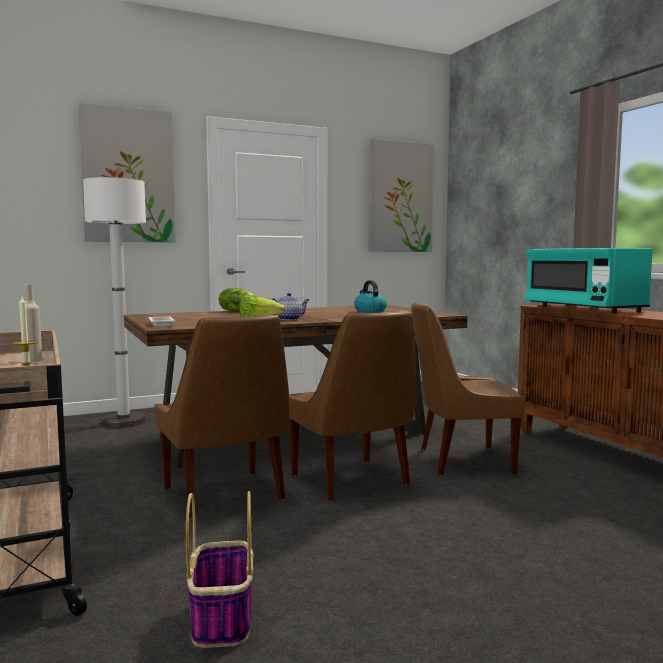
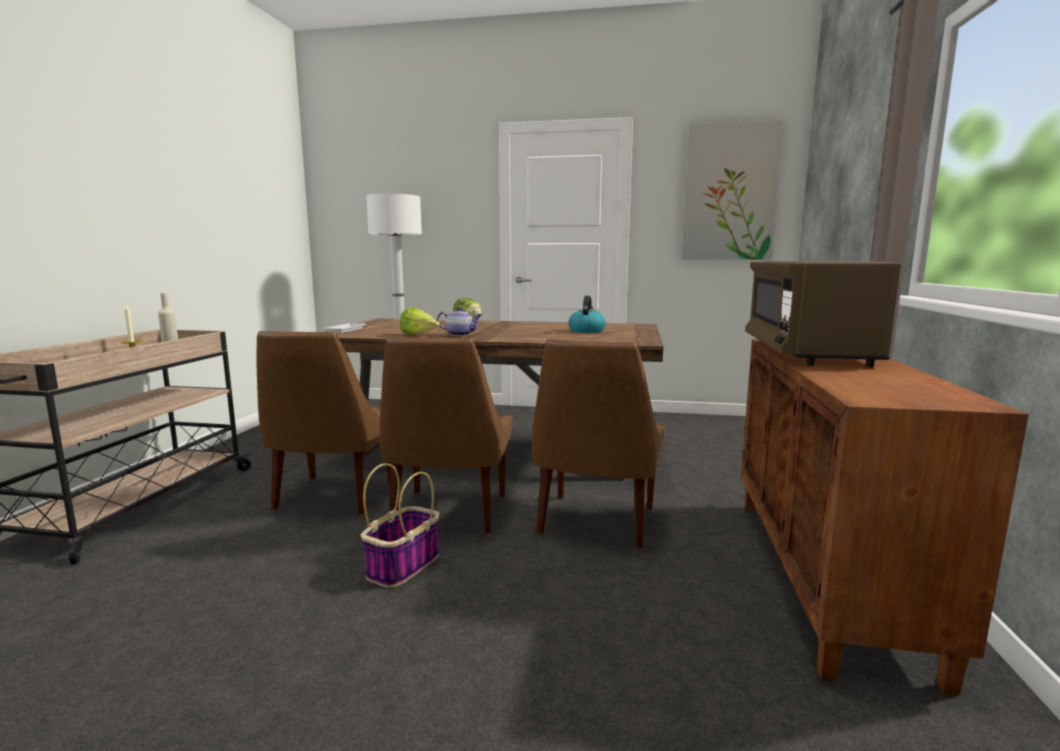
camera: 35 degrees right, 5 degrees up
(128, 176) = (427, 189): picture -> none
(222, 617) = (117, 605): basket -> basket (403, 565)
(461, 461) = (595, 523): brown chair -> brown chair turned 105 degrees counterclockwise
(583, 309) = (806, 352): turquoise microwave -> brown microwave

